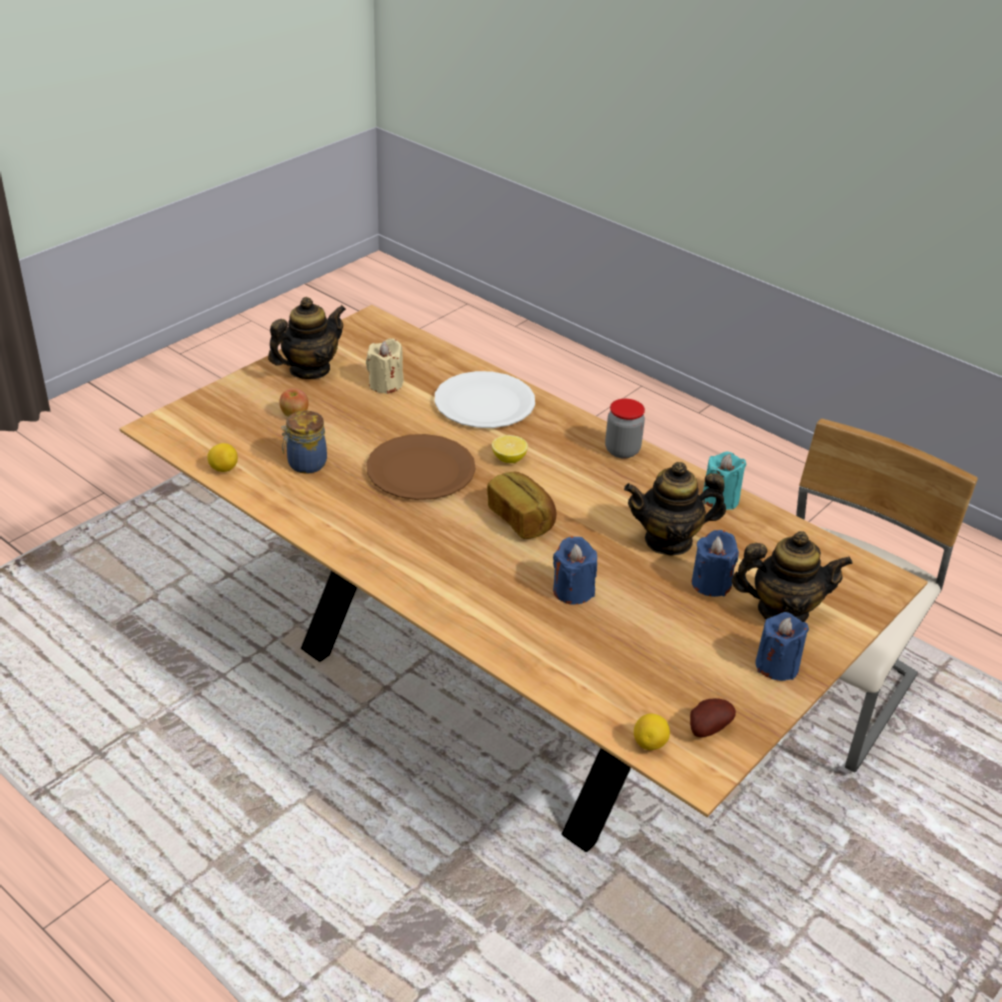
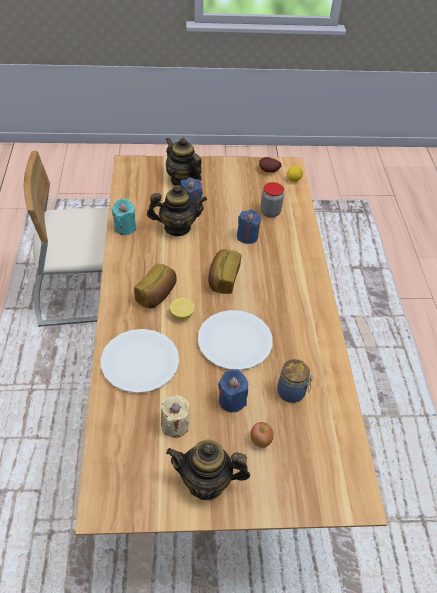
camera: 135 degrees left, 10 degrees up
(223, 469) = (343, 425): lemon -> none
(420, 470) = (235, 341): brown plate -> white plate
(563, 459) = (157, 295): none -> bread
(622, 450) = (122, 279): jar -> jar (270, 212)
(669, 540) = (177, 228): teapot -> teapot turned 45 degrees counterclockwise
(777, 666) = (215, 170): blue candle -> blue candle (232, 400)

